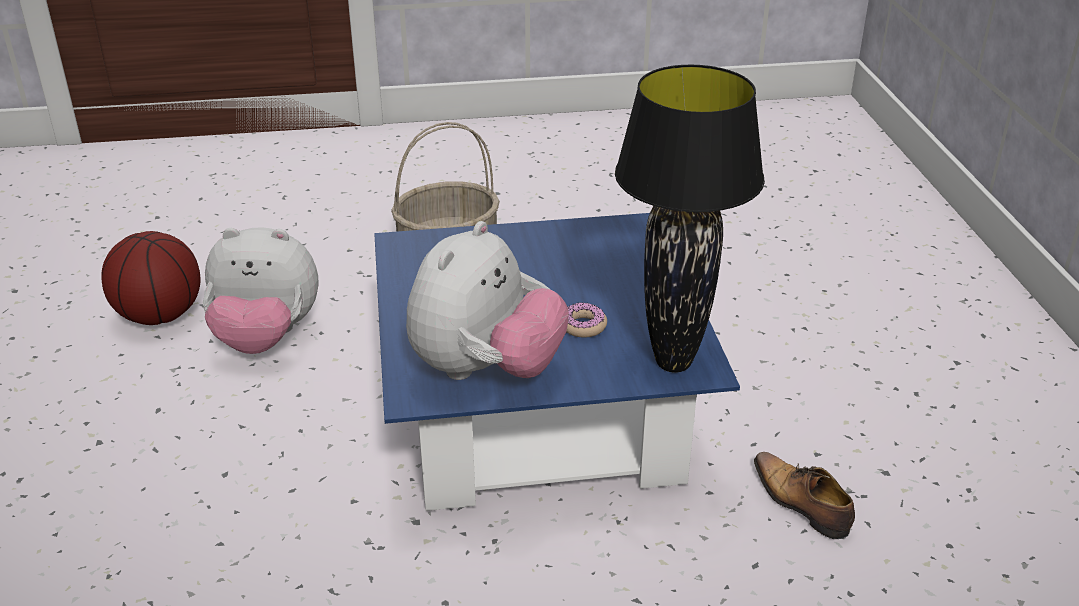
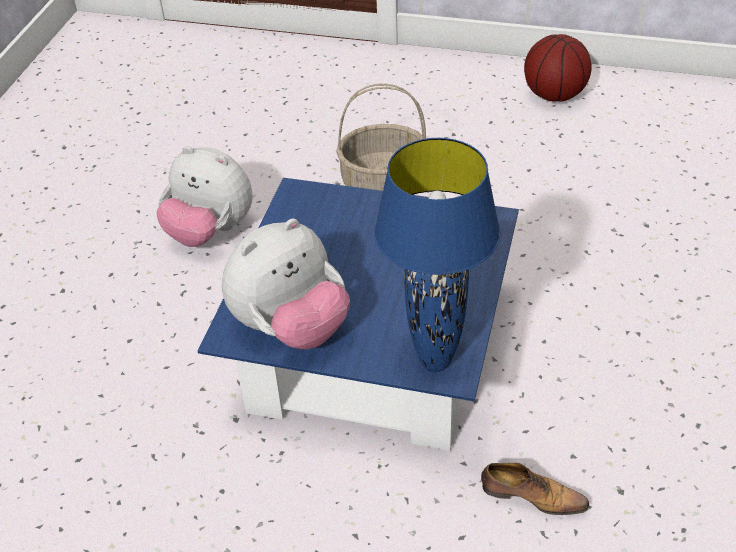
camera: 25 degrees right, 10 degrees up
(160, 315) = (148, 193): basketball -> basketball (554, 95)
(583, 326) = (387, 307): donut -> none
(674, 362) = (436, 361): black table lamp -> blue table lamp
(801, 503) = (531, 496): shoe -> shoe turned 120 degrees clockwise

